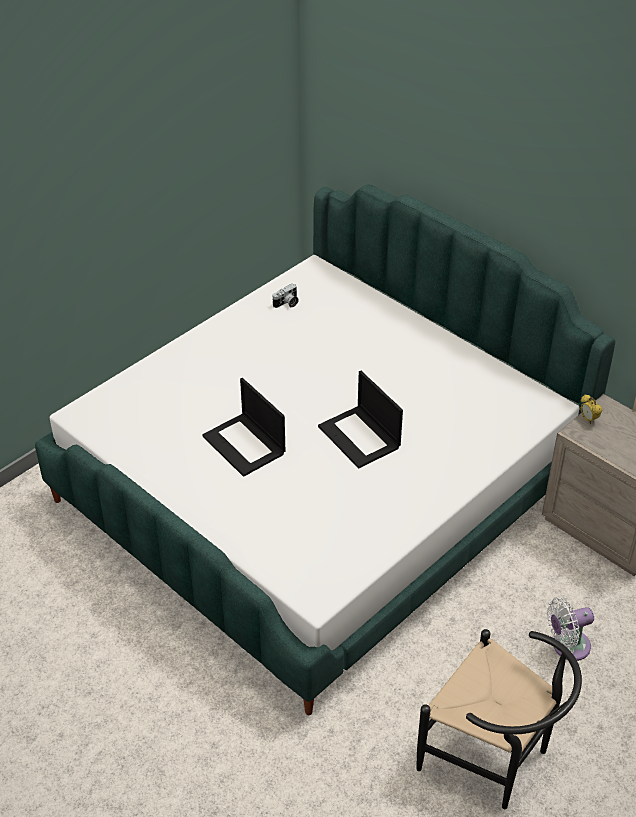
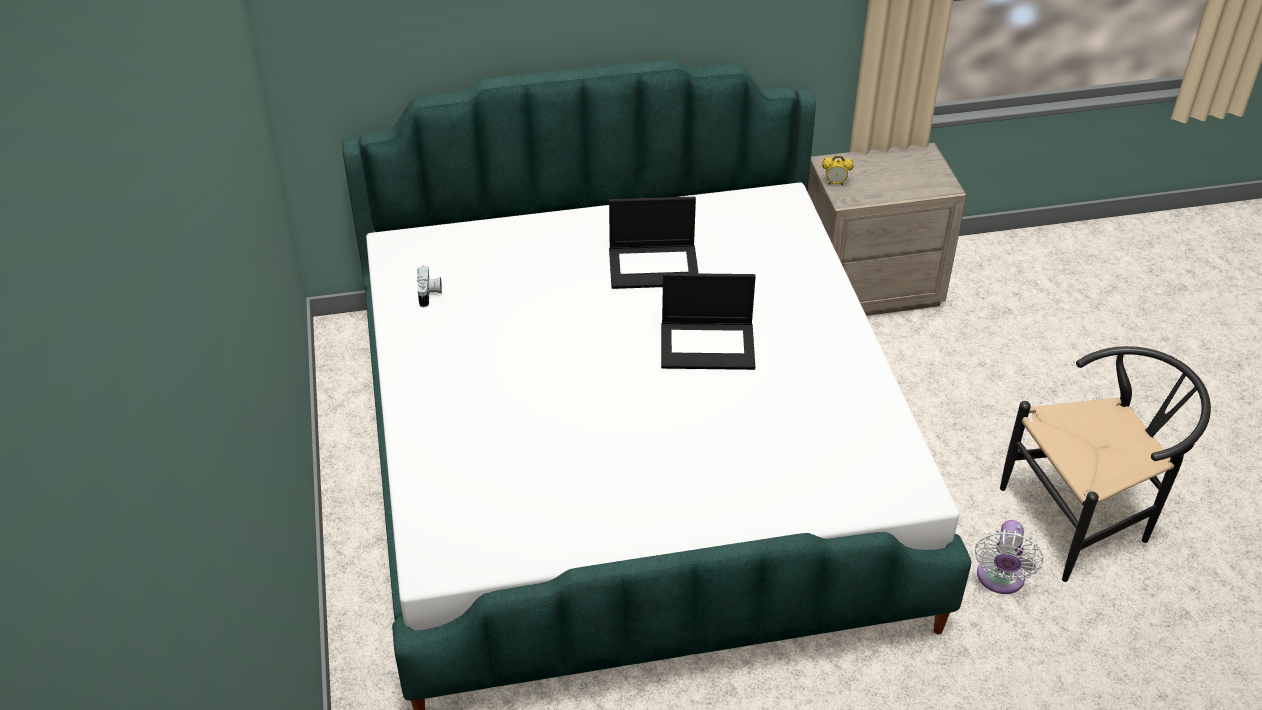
camera: 55 degrees left, 0 degrees up
(245, 445) = (635, 439): laptop -> laptop (654, 266)
(567, 646) = (989, 394): white fan -> white fan (1000, 579)

